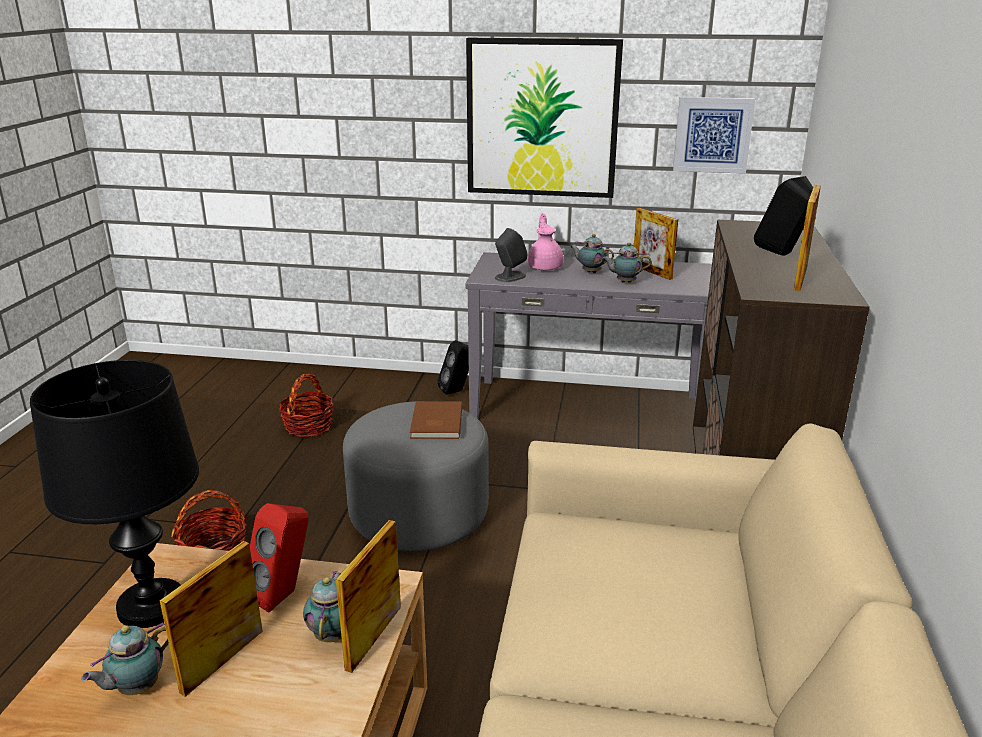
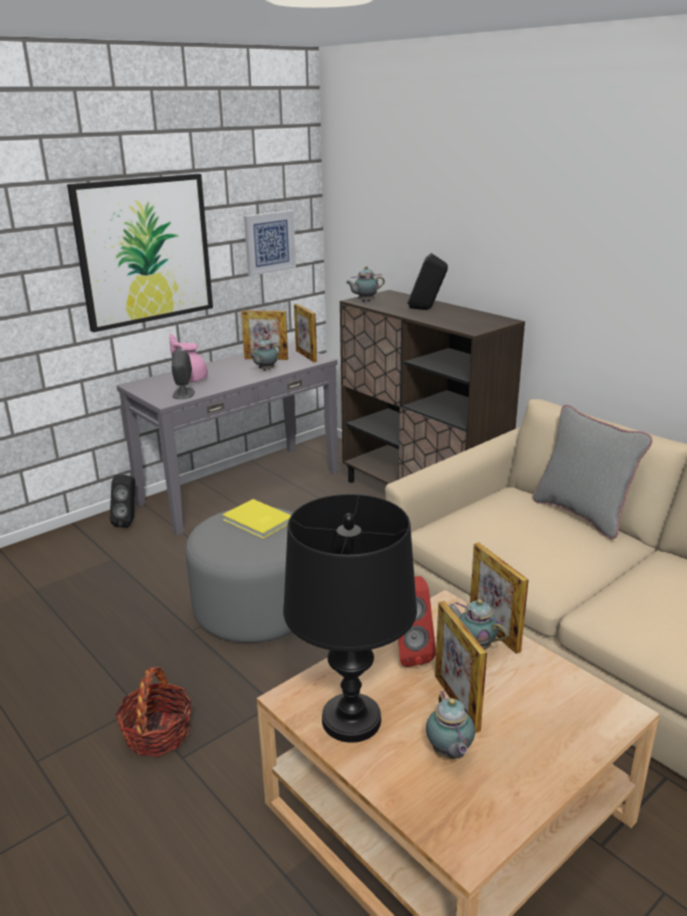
camera: 50 degrees left, 0 degrees up
(308, 426) = (48, 610): basket -> none
(435, 423) = (257, 521): brown book -> yellow book
(590, 272) = (229, 372): teapot -> teapot (364, 301)
(742, 613) = (582, 514): none -> grey pillow
(800, 278) = (466, 318): picture frame -> picture frame (306, 356)

